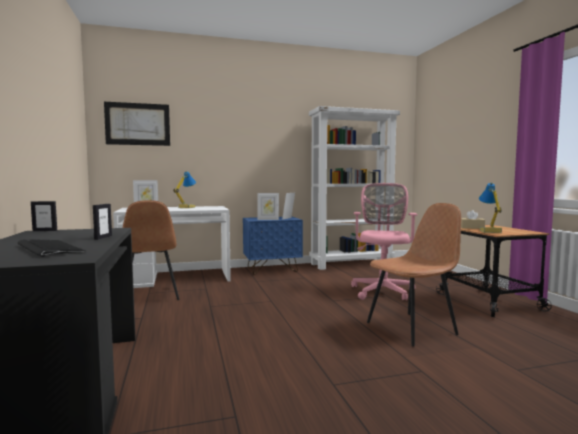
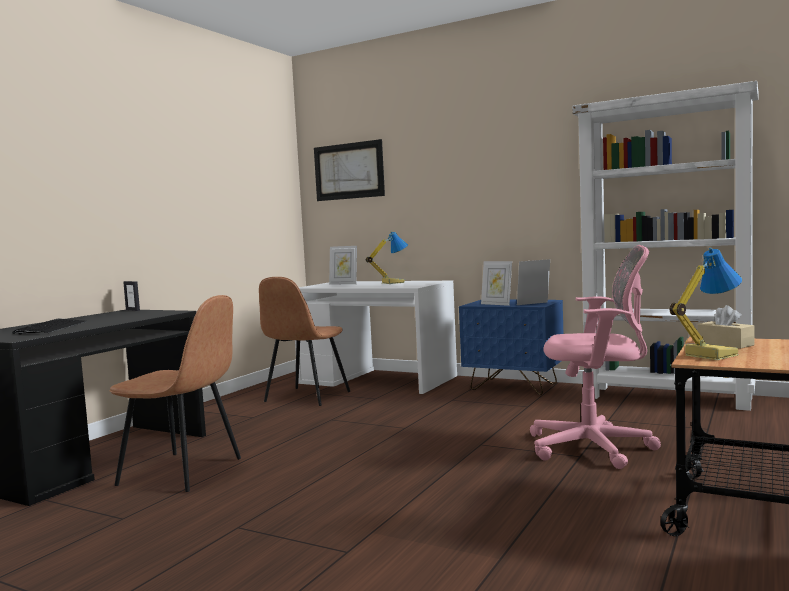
camera: 45 degrees right, 0 degrees up
(103, 237) = (121, 321): picture frame -> none
(382, 290) = (596, 448): pink office chair -> pink office chair turned 45 degrees clockwise
(412, 328) = (482, 507): brown chair -> brown chair (183, 472)

